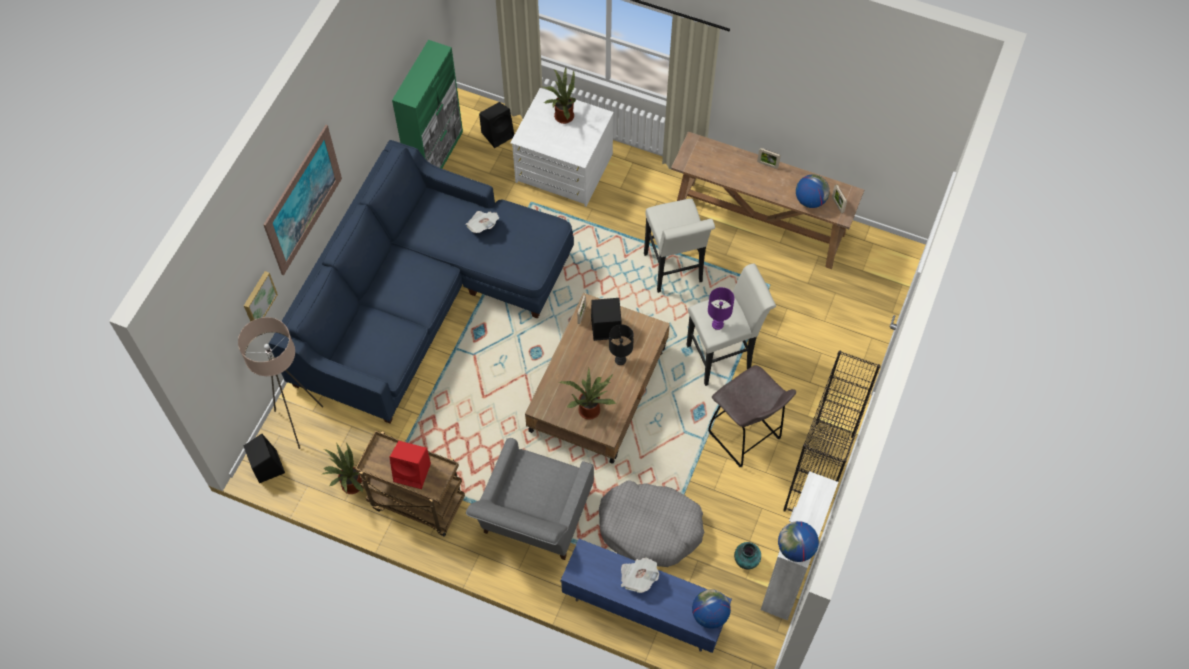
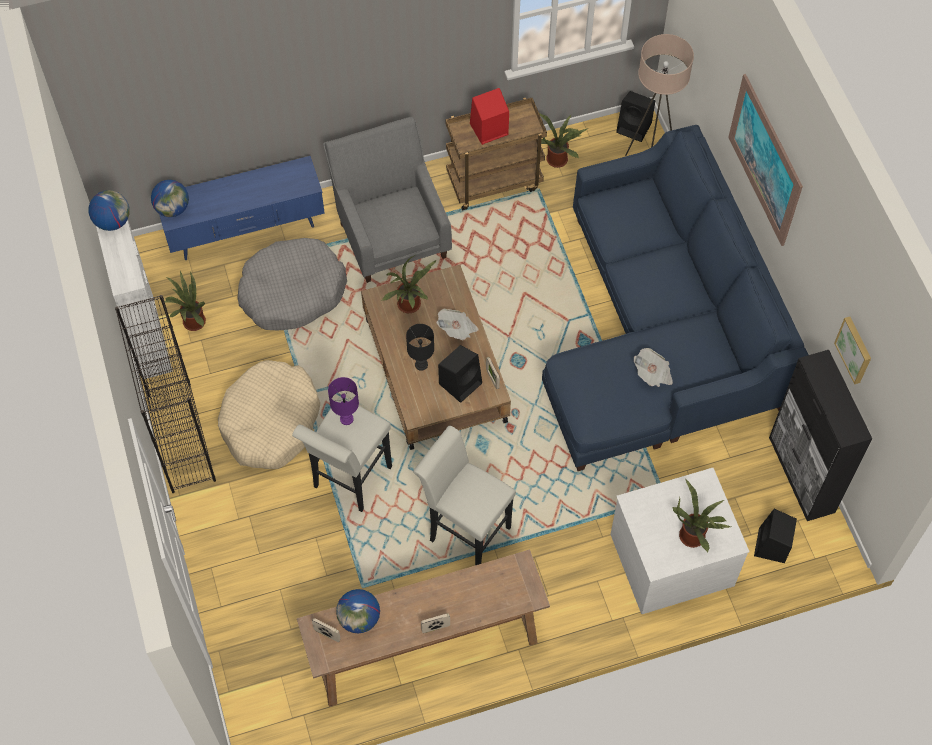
camera: 140 degrees right, 0 degrees up
(258, 299) = (716, 93): picture -> picture (855, 349)
(436, 156) = (801, 475): green cabinet -> black cabinet
(638, 577) = (251, 196): newspaper -> newspaper (457, 329)
(745, 437) = (270, 422): grey stool -> beige dog bed
(746, 561) = (191, 322): vase -> potted plant

